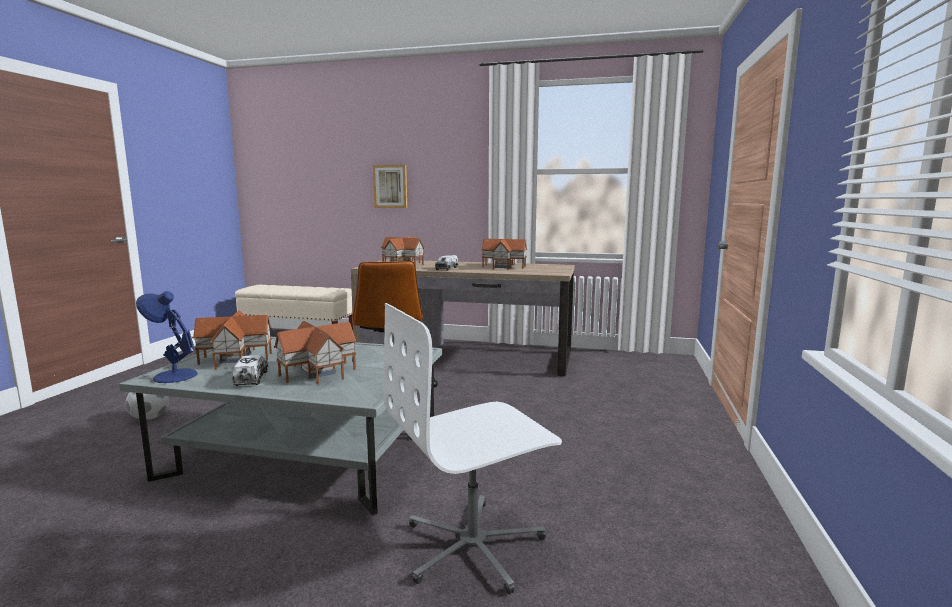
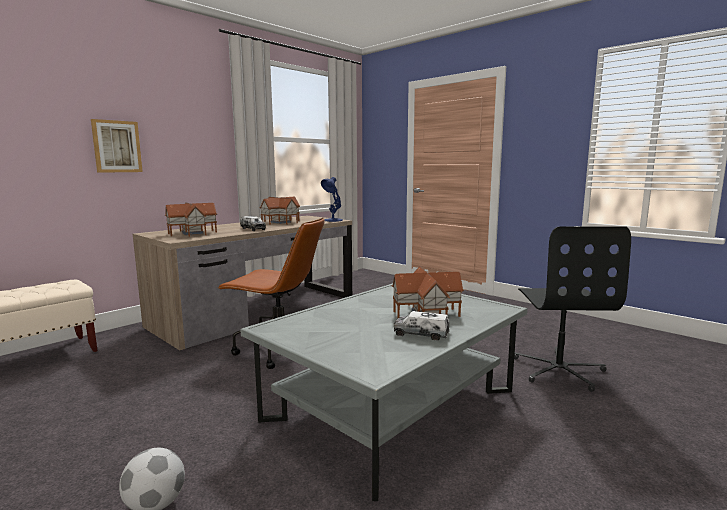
camera: 60 degrees left, 0 degrees up
(173, 376) = (379, 363): blue table lamp -> blue table lamp (332, 220)
(234, 359) = (342, 337): toy house -> none
(474, 546) = (559, 370): white office chair -> black office chair

